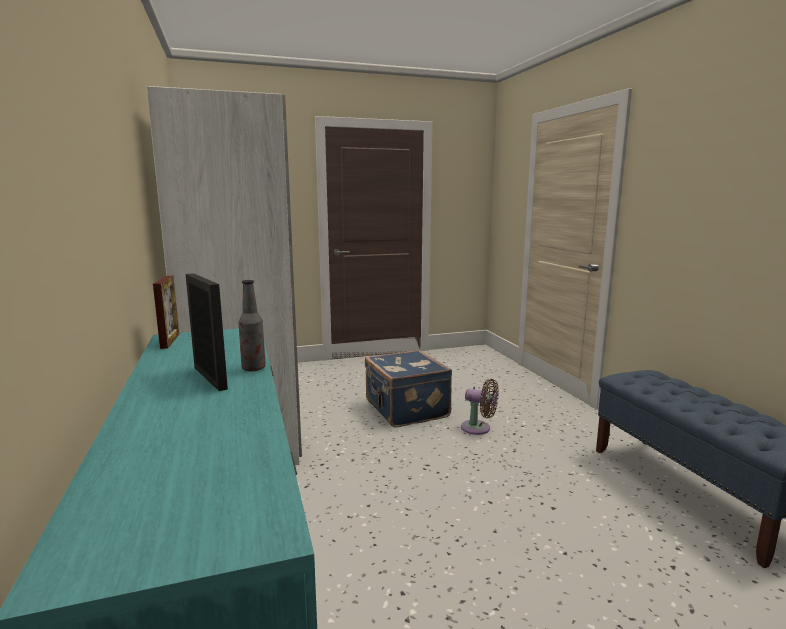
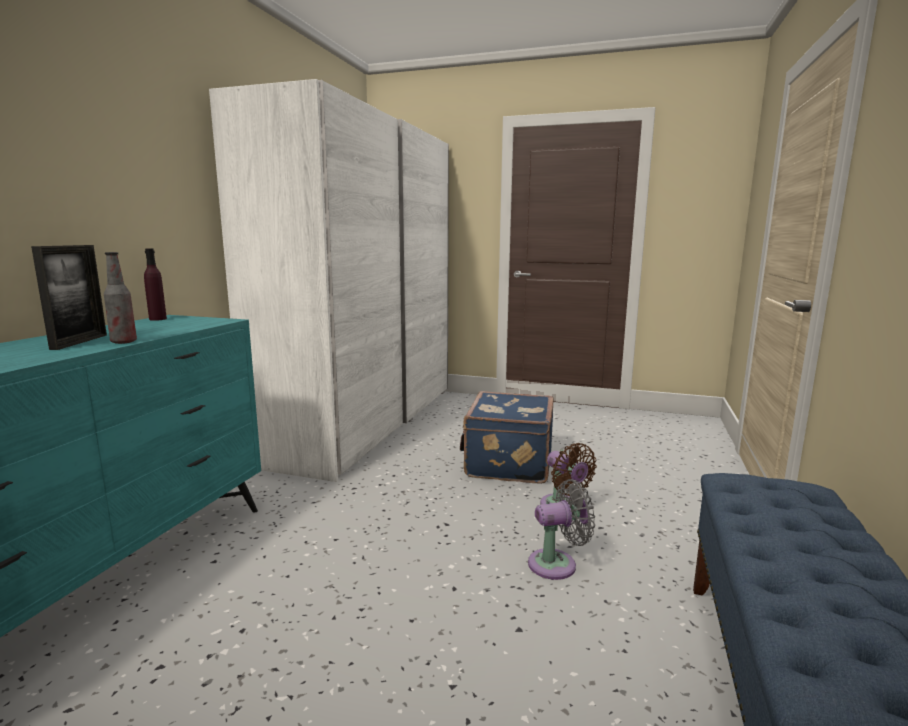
camera: 35 degrees right, 0 degrees up
(170, 341) = (158, 319): picture frame -> purple bottle
(522, 464) = (557, 564): none -> grey fan

